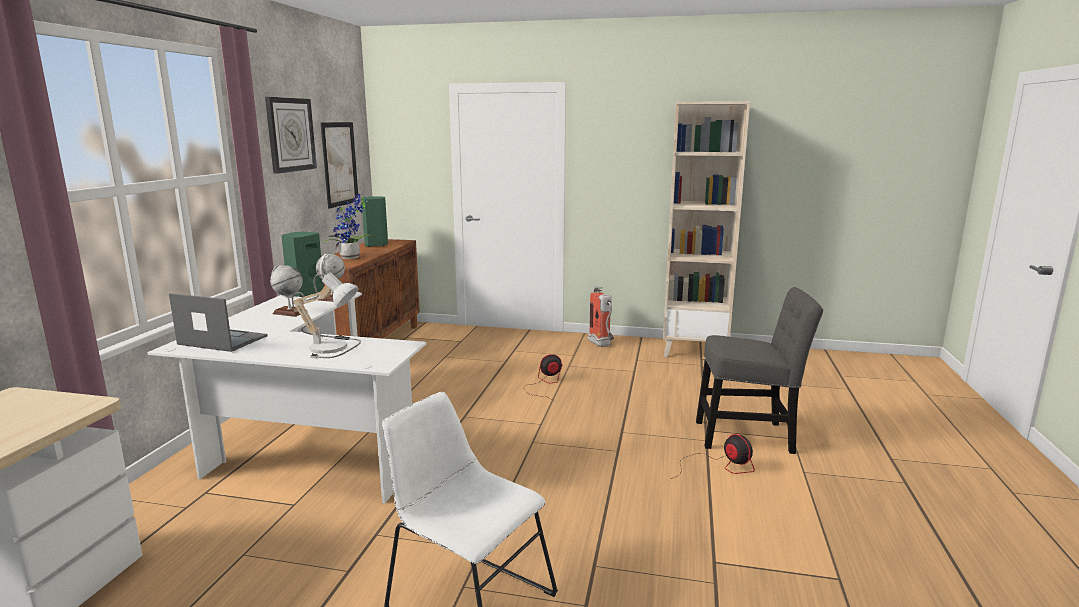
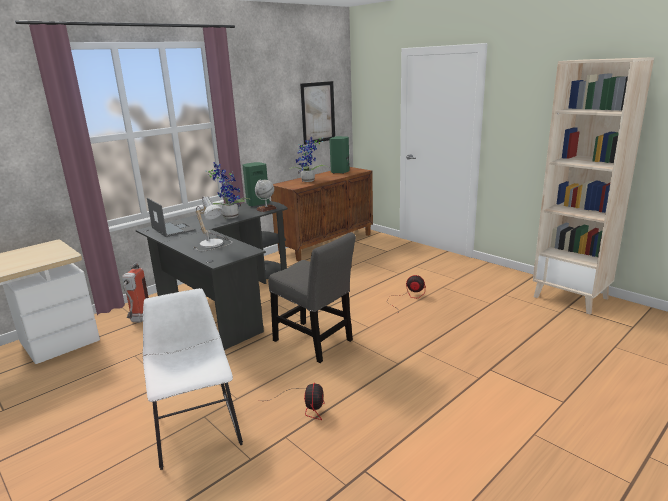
camera: 35 degrees right, 5 degrees up
(290, 134) = (270, 94): wall clock -> none
(290, 312) = (229, 216): globe -> potted plant
(304, 441) = (225, 299): white desk -> black desk
(602, 345) = (490, 275): fire extinguisher -> fire extinguisher (139, 320)
(719, 466) = (462, 402): fan -> fan (306, 405)
(749, 436) = (522, 387): grey chair -> grey chair (315, 342)

